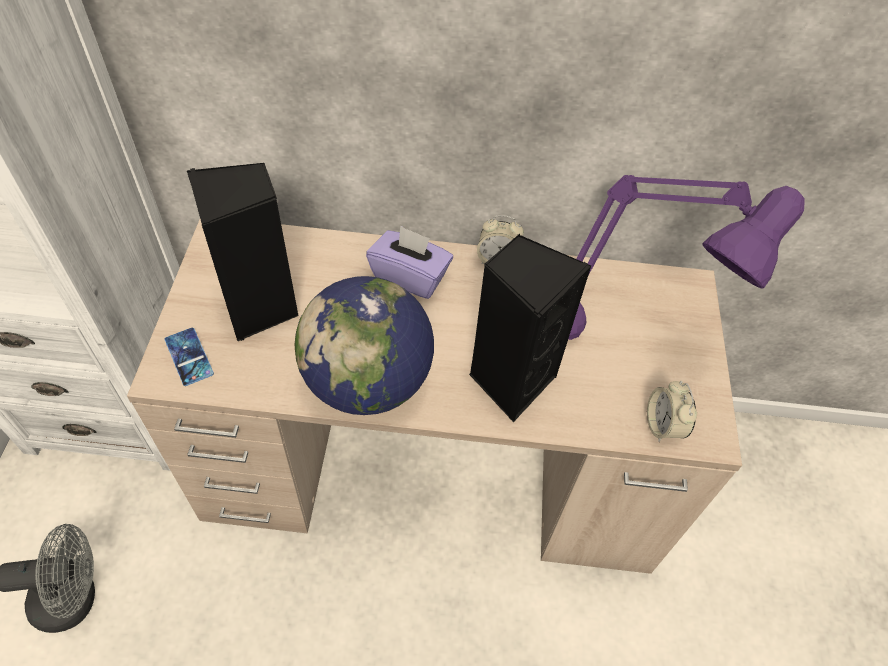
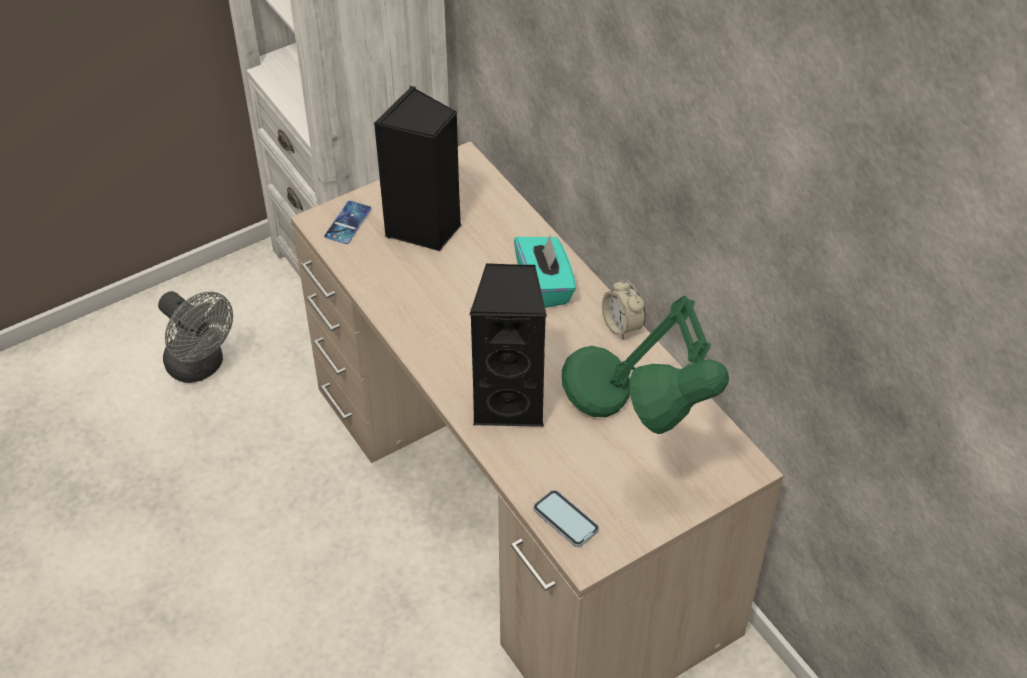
camera: 55 degrees right, 5 degrees down
(367, 382) = (423, 324): globe -> none
(410, 276) = (544, 286): purple tissue box -> turquoise tissue box
(617, 327) = (636, 440): purple table lamp -> green table lamp
(663, 426) = (565, 520): alarm clock -> phone

